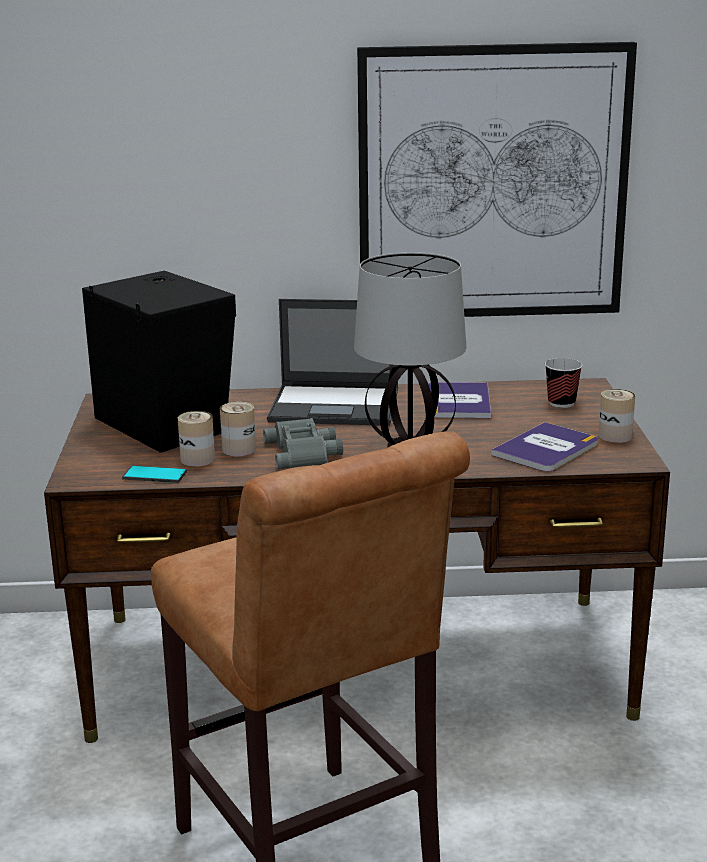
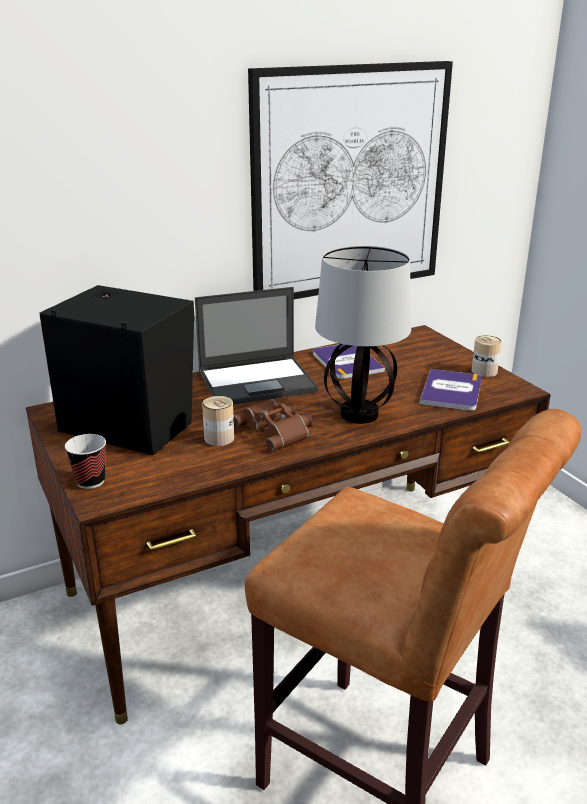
camera: 25 degrees left, 5 degrees up
(154, 475) = (169, 480): phone -> none
(197, 459) = (193, 455): can -> none
(305, 452) = (277, 430): grey binoculars -> brown binoculars
(561, 403) = (419, 350): cup -> cup (90, 481)

